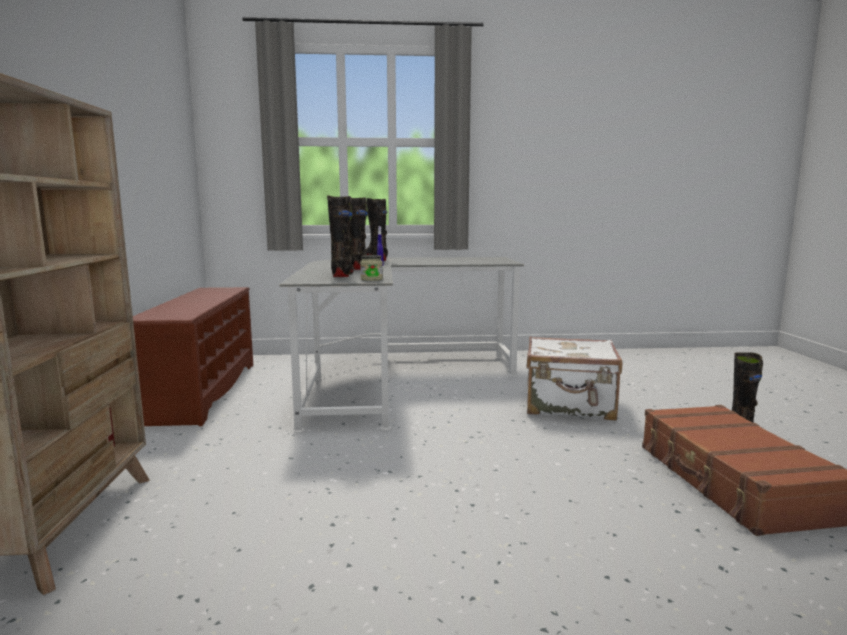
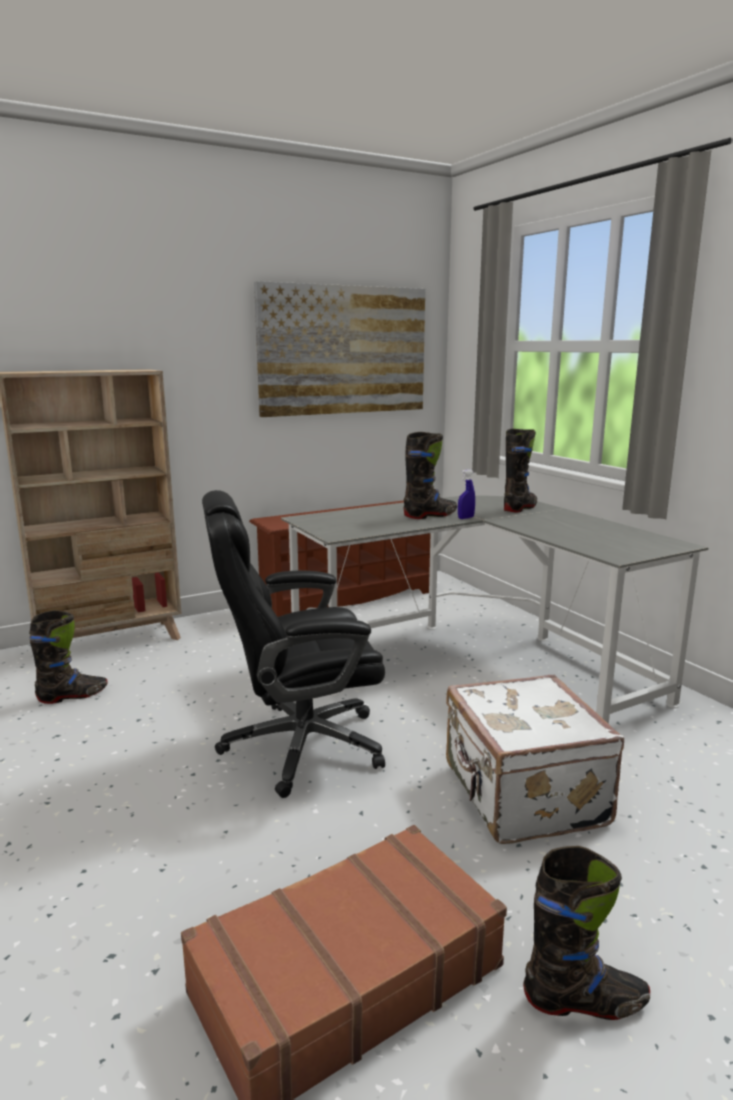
camera: 65 degrees right, 5 degrees up
(152, 129) = (343, 350): none -> picture
(342, 275) = (364, 520): black boot -> black boot (73, 696)
(371, 279) = (343, 533): jar -> none
(462, 454) = (299, 746): none -> black office chair

